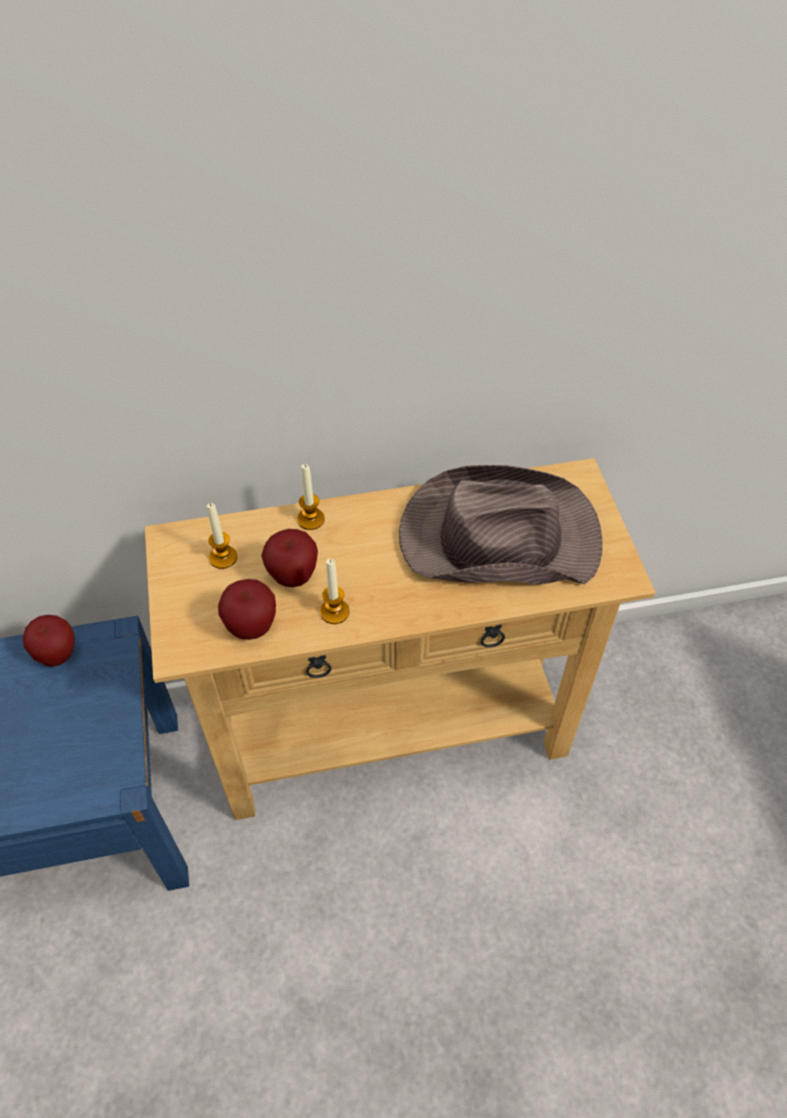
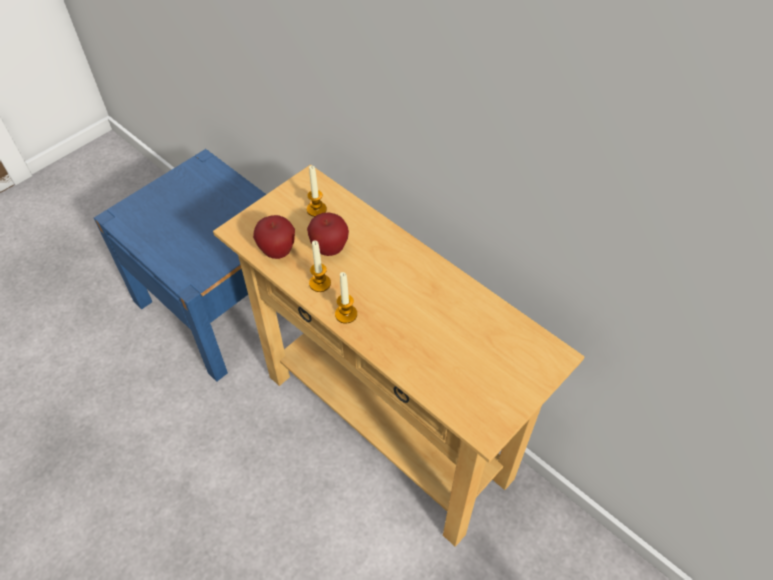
camera: 55 degrees right, 0 degrees up
(58, 655) = (249, 205): apple -> none
(311, 519) = (380, 231): candle -> candle (346, 314)
(497, 537) = (452, 335): brown hat -> none

